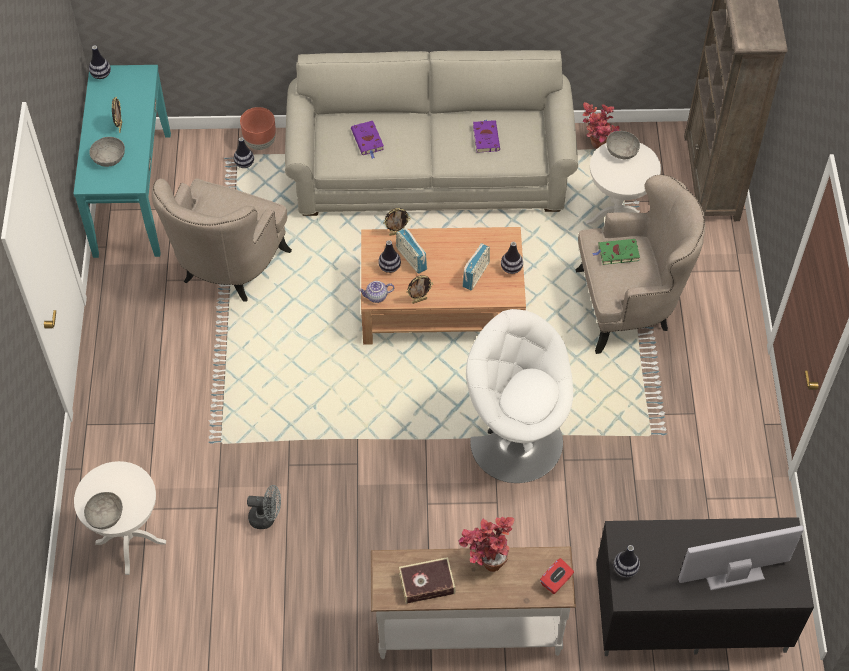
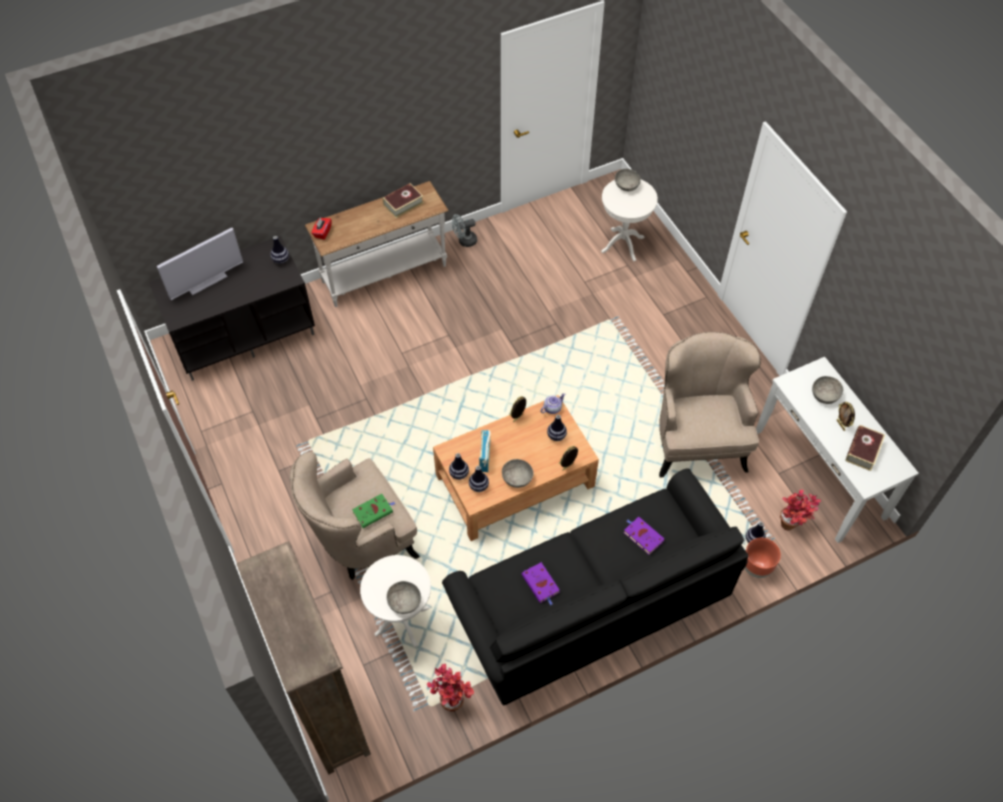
camera: 155 degrees right, 0 degrees up
(101, 75) = (900, 467): vase -> vase (479, 486)
(121, 99) = (863, 450): none -> book
(132, 194) = (820, 473): turquoise console table -> white console table
(266, 518) = (549, 288): grey fan -> grey fan (464, 241)
(411, 259) = (543, 450): radio -> none
(430, 170) = (592, 603): beige sofa -> black sofa
(454, 242) = (517, 478): none -> grey bowl
(485, 562) = (372, 227): potted plant -> potted plant (792, 524)
(515, 440) = (407, 398): white armchair -> none

